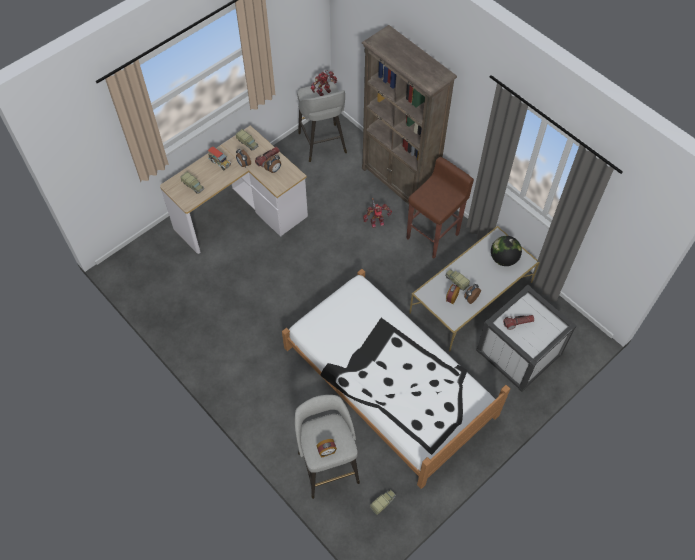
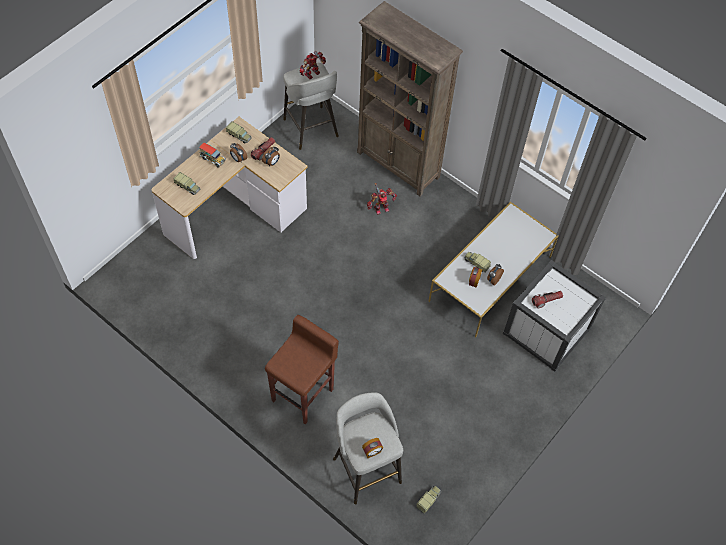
camera: 10 degrees left, 0 degrees up
(389, 381) = (417, 374): white bed -> none
(433, 236) = (442, 218): brown stool -> brown stool (304, 395)
(503, 259) = (521, 235): globe -> none

